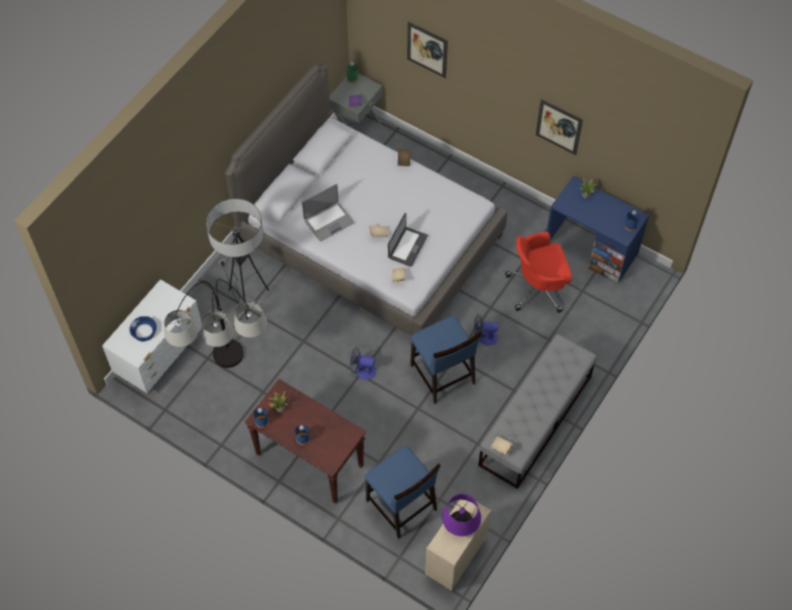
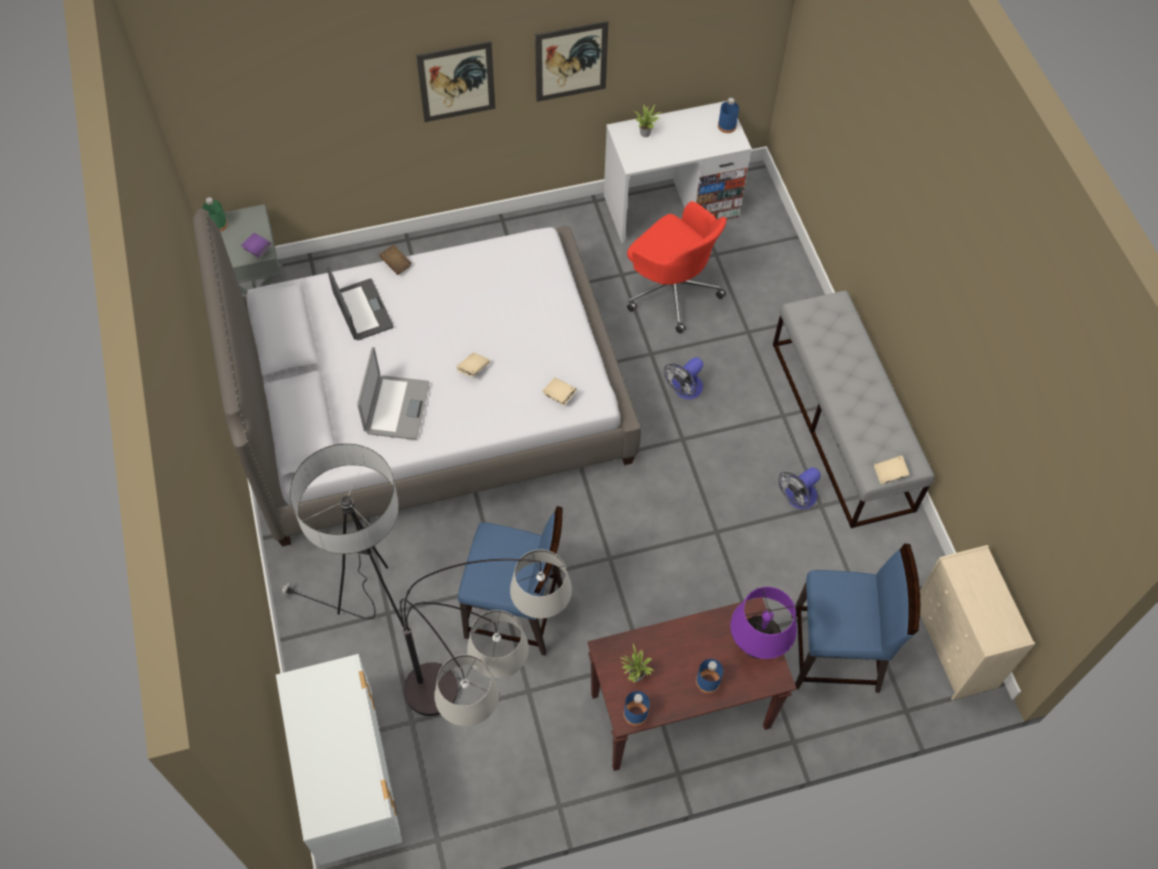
camera: 50 degrees left, 0 degrees up
(144, 332) = (341, 762): blue bowl -> none
(362, 370) = (607, 551): fan -> fan (797, 499)
(407, 246) = (524, 353): laptop -> laptop (362, 310)
(427, 49) = (324, 87): picture -> picture (456, 82)
(442, 375) = (695, 471): blue chair -> blue chair (515, 612)
(460, 528) = (987, 597): purple table lamp -> purple table lamp (756, 646)
(538, 288) = (671, 290): red office chair -> red office chair turned 75 degrees counterclockwise
(591, 249) = (671, 206): blue desk -> white desk

